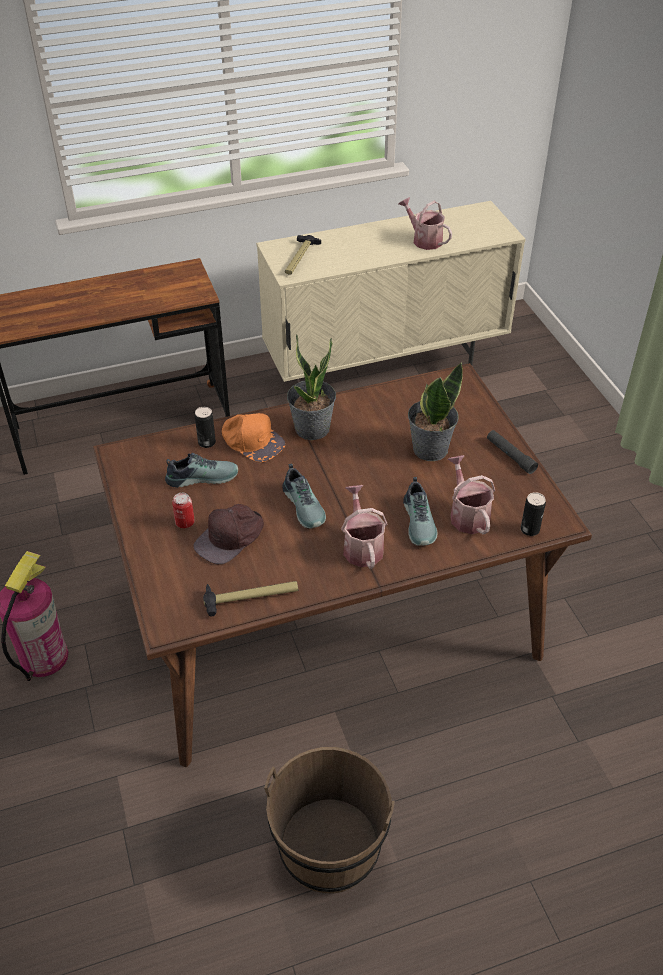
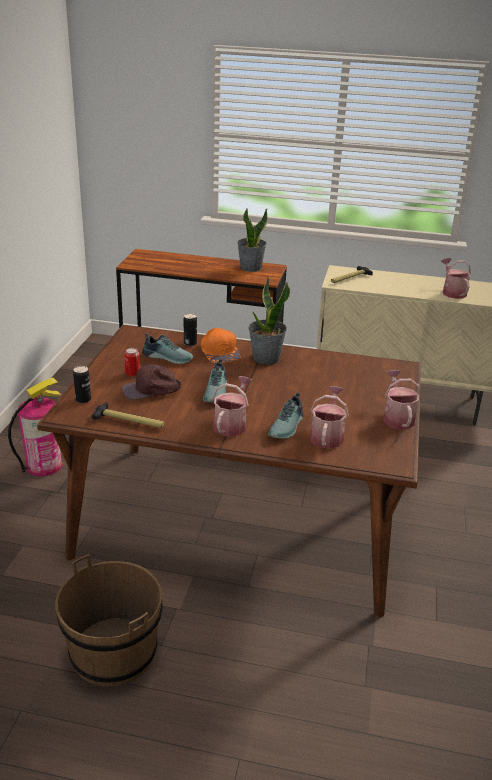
camera: 30 degrees right, 15 degrees down
(429, 449) = (338, 394): potted plant -> potted plant (250, 268)
(510, 456) = (397, 417): black flashlight -> watering can
(530, 529) = (367, 460): can -> can (83, 400)

